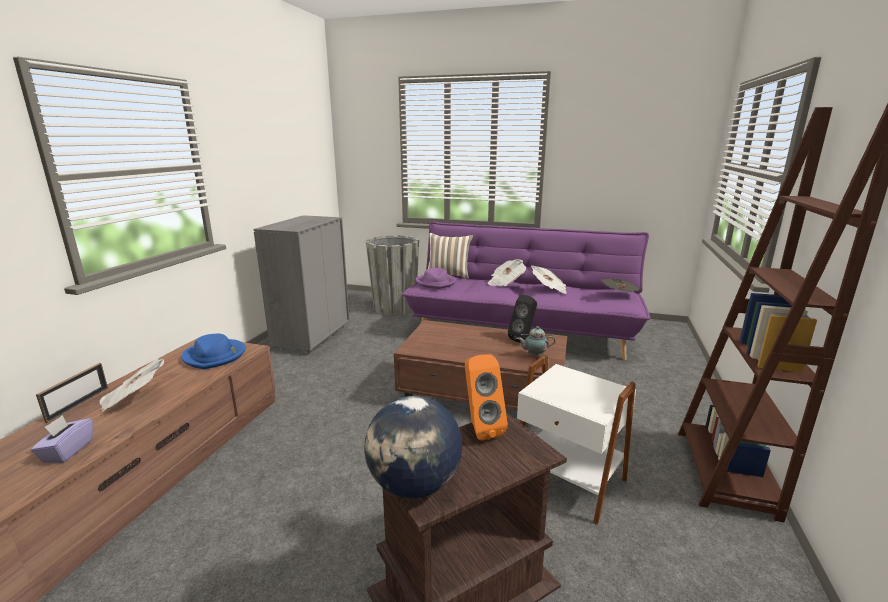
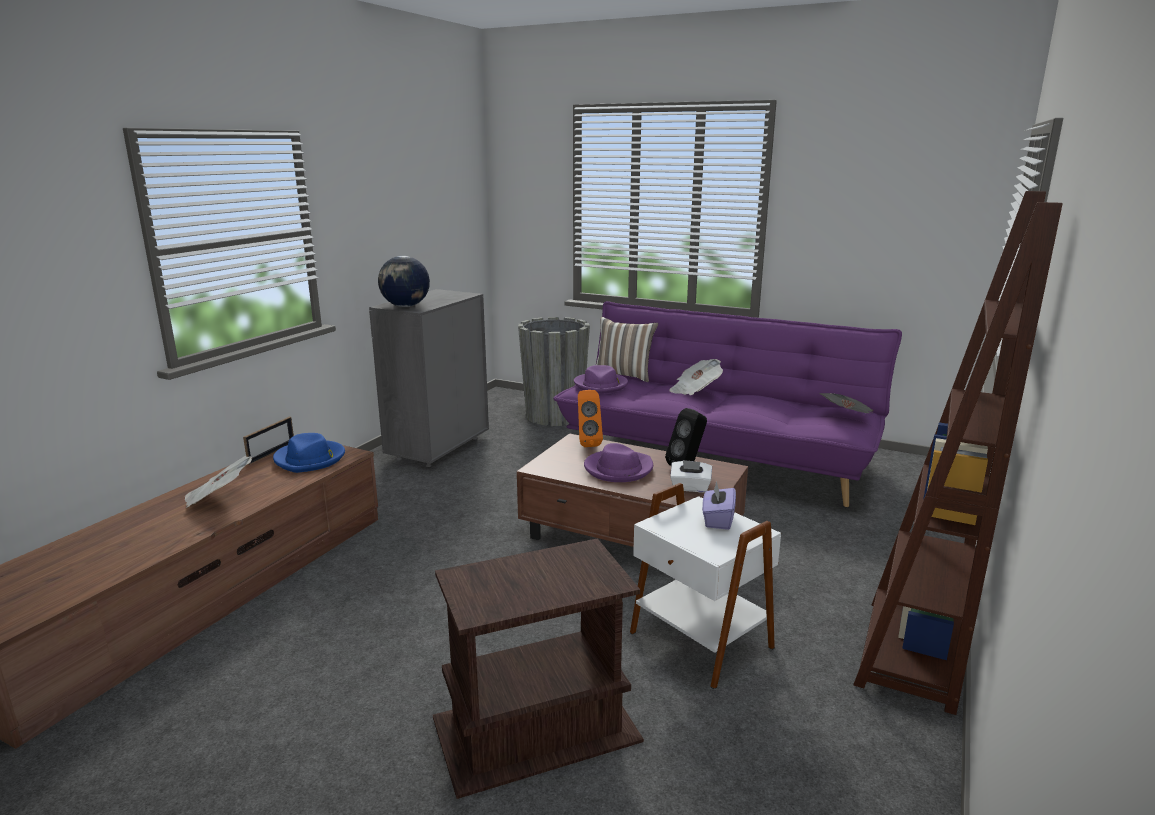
camera: 10 degrees right, 0 degrees up
(67, 451) = (151, 542): purple tissue box -> purple tissue box (717, 520)
(78, 404) = (164, 498): picture frame -> picture frame (271, 453)
(415, 485) = (469, 596): globe -> globe (406, 306)
(473, 345) = (618, 469): none -> purple hat
(480, 428) = (561, 553): orange speaker -> orange speaker (587, 443)
(534, 356) = (690, 488): teapot -> white tissue box
(549, 289) = (751, 403): newspaper -> none

